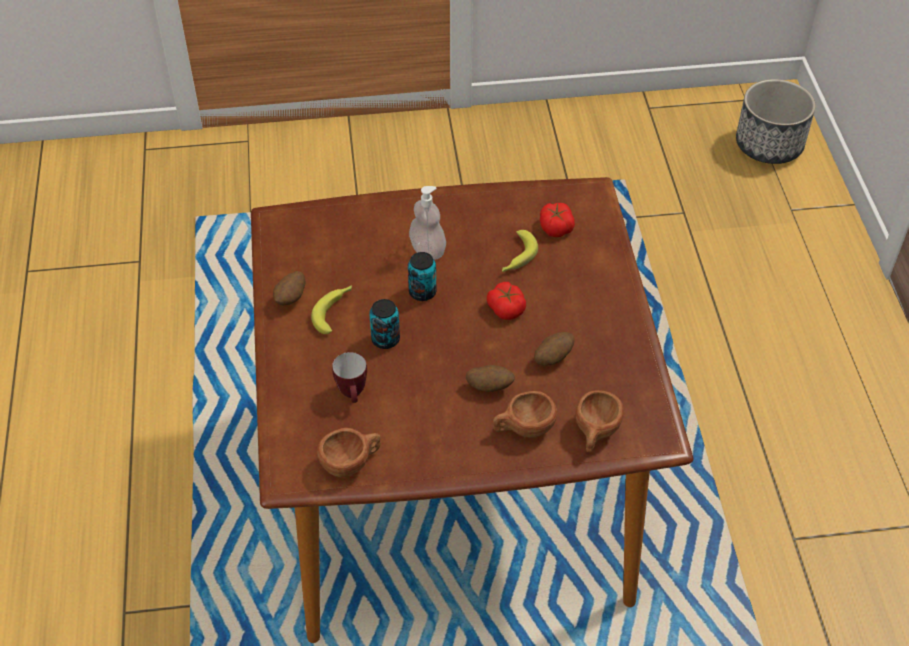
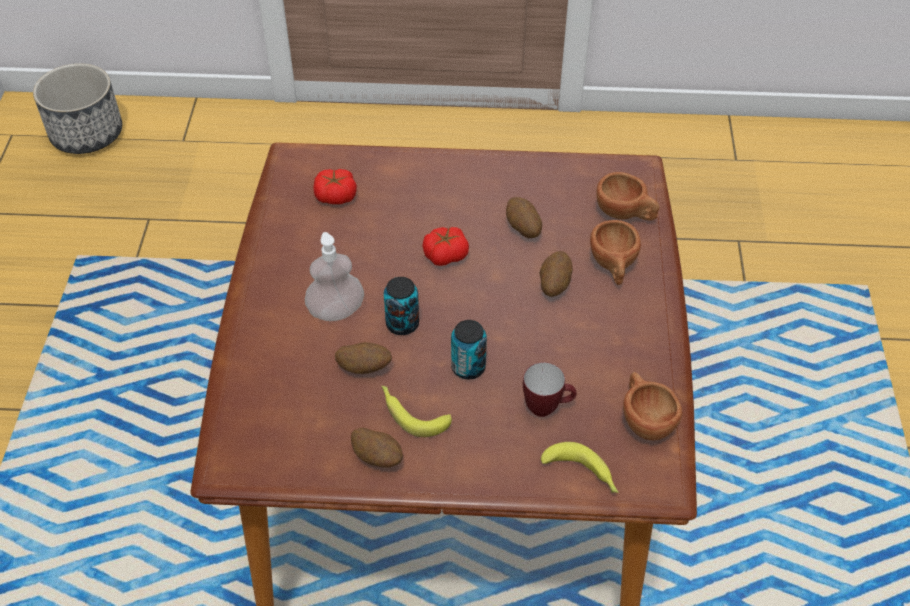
camera: 80 degrees left, 0 degrees up
(373, 277) = (364, 368): none -> potato
(516, 257) = (371, 234): banana -> banana (582, 474)

